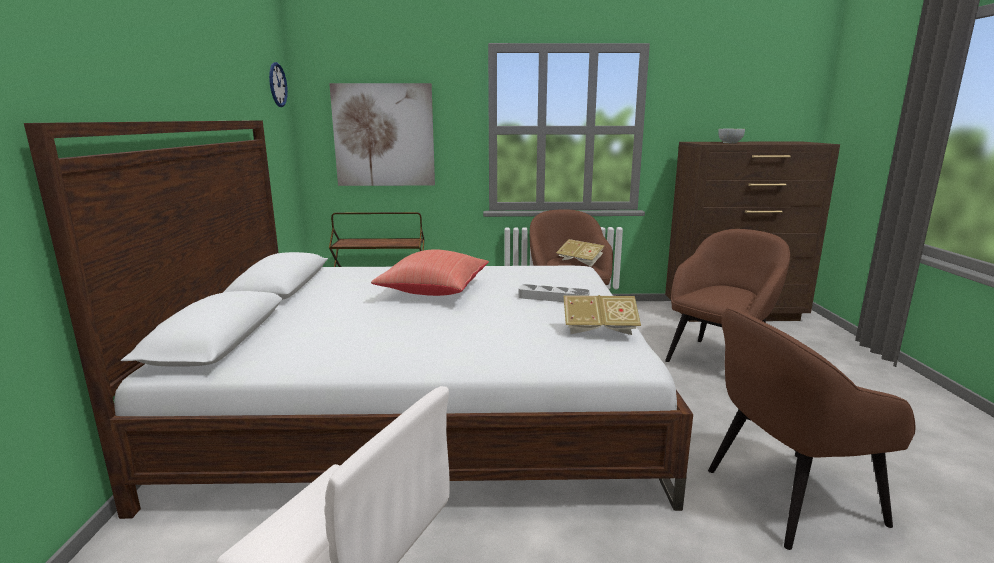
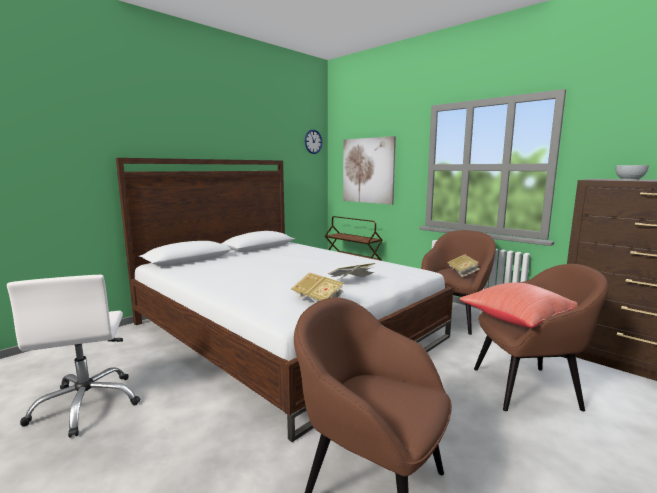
camera: 45 degrees right, 5 degrees down
(433, 291) = (305, 263): red pillow -> red pillow (517, 319)
(553, 298) = (352, 281): grey tray -> book

